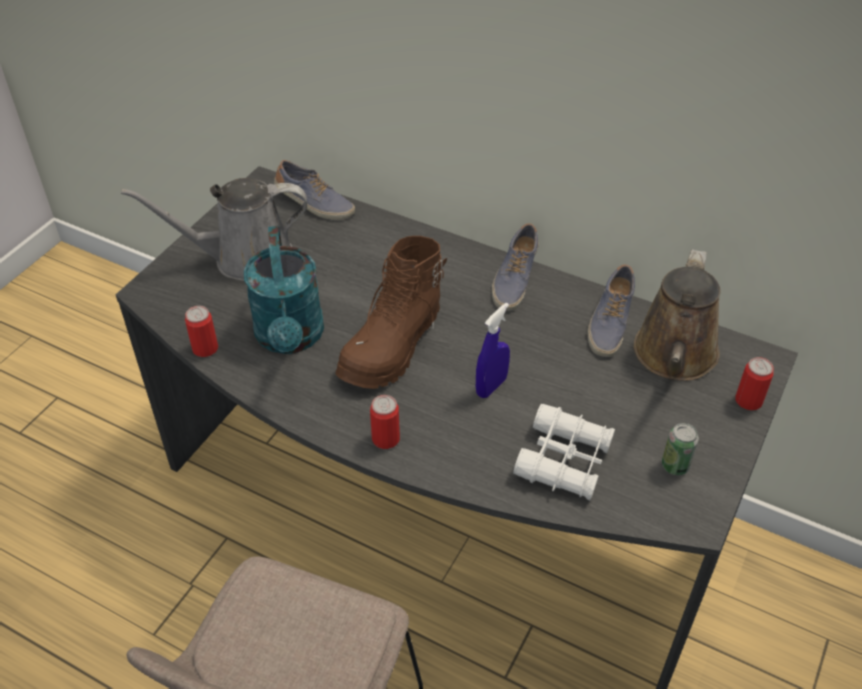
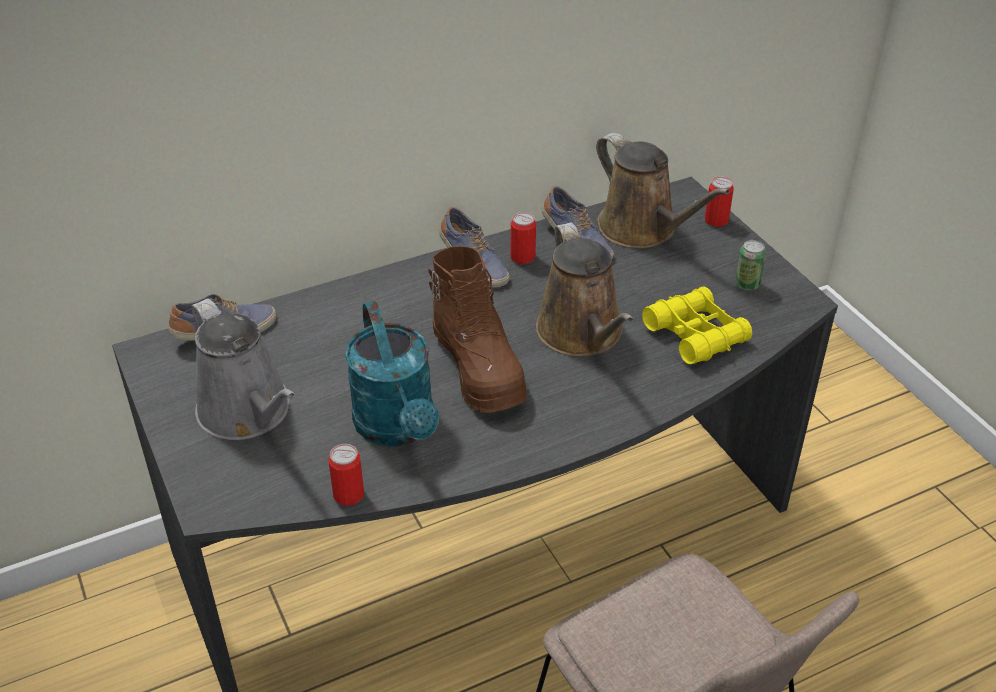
camera: 55 degrees left, 5 degrees down
(245, 259) = (248, 413): grey watering can -> grey watering can turned 60 degrees counterclockwise
(290, 338) = (399, 428): turquoise watering can -> turquoise watering can turned 45 degrees clockwise
(385, 438) = (584, 422): can -> can (522, 257)
(491, 386) = (582, 334): blue spray bottle -> brown watering can
(564, 460) = (695, 334): white binoculars -> yellow binoculars

